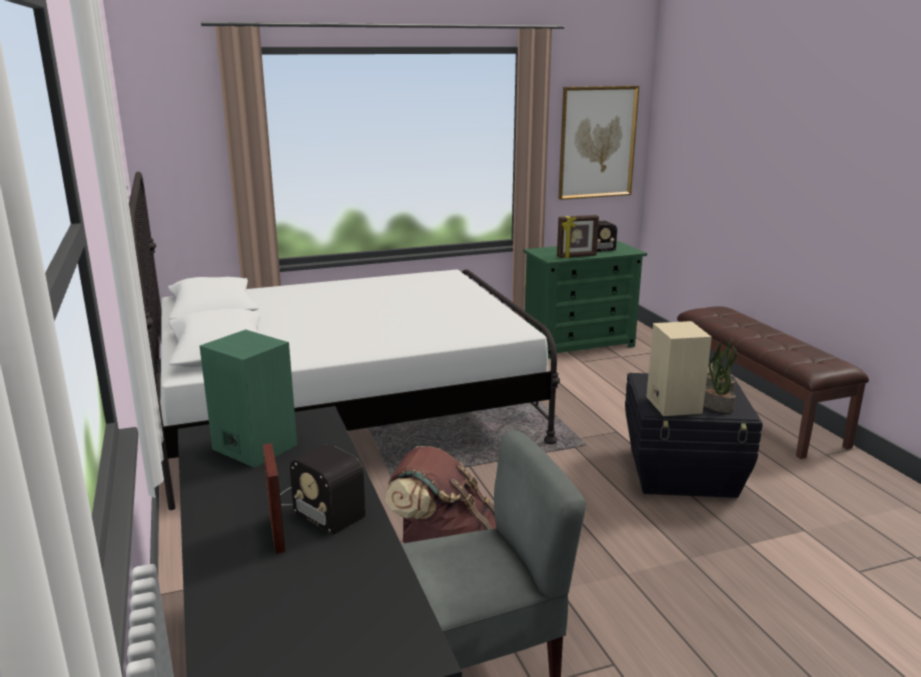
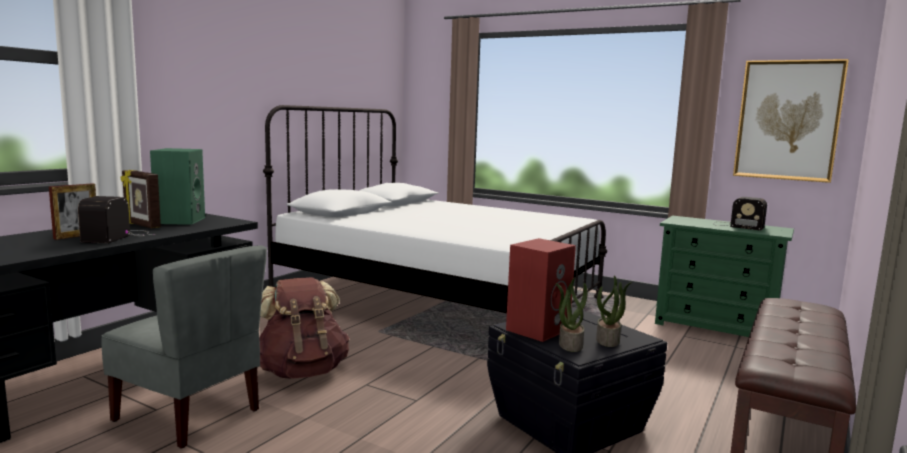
camera: 50 degrees right, 10 degrees down
(576, 256) = (702, 225): picture frame -> picture frame (141, 225)
(672, 404) = (537, 329): beige speaker -> red speaker

